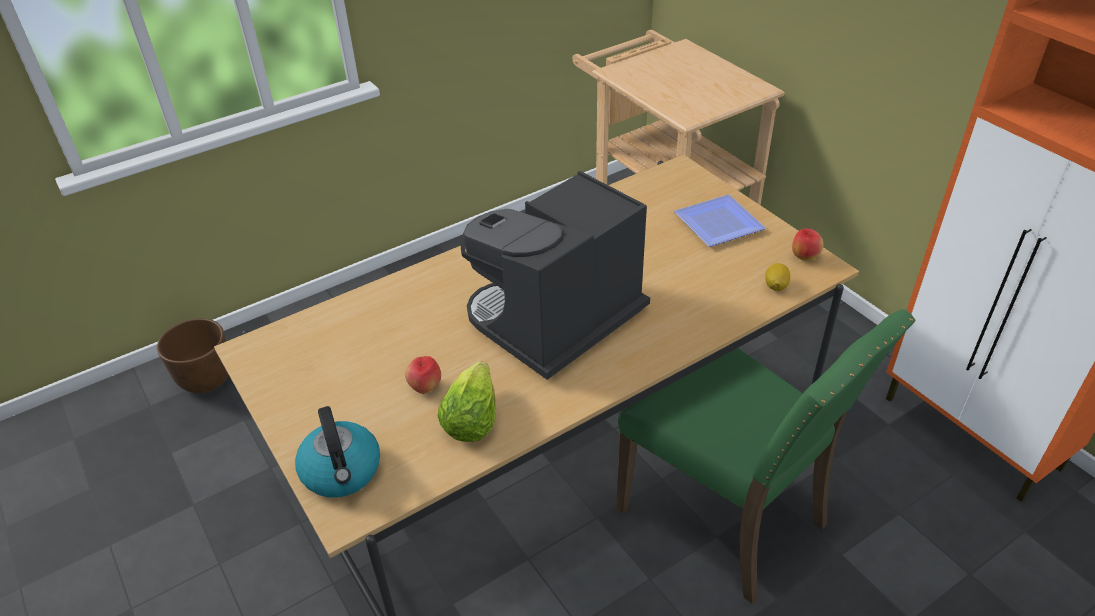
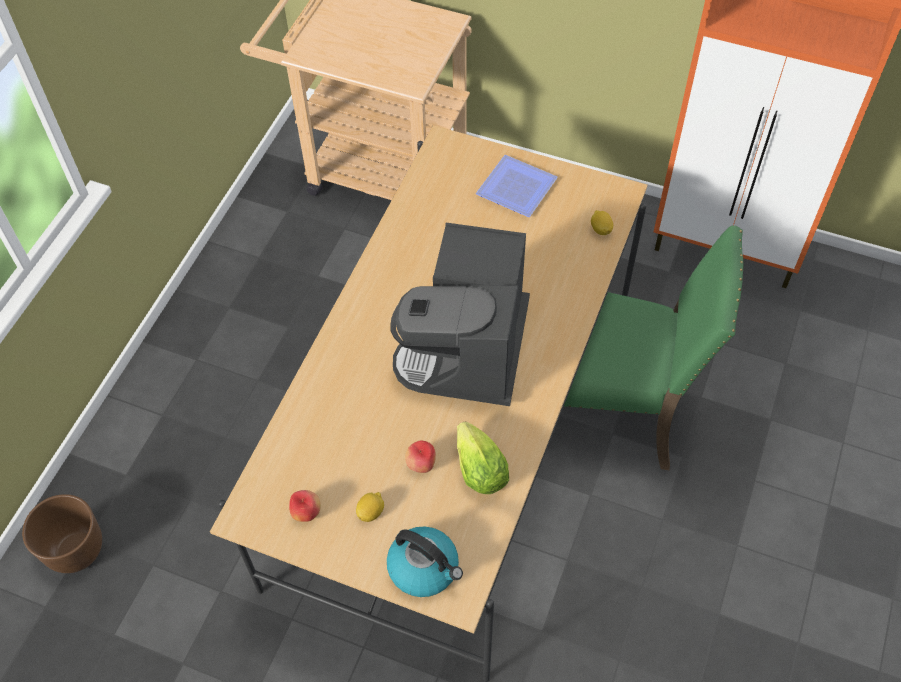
camera: 35 degrees left, 15 degrees up
(346, 401) = (371, 512): none -> lemon
(804, 257) = (602, 191): apple -> apple (306, 513)

